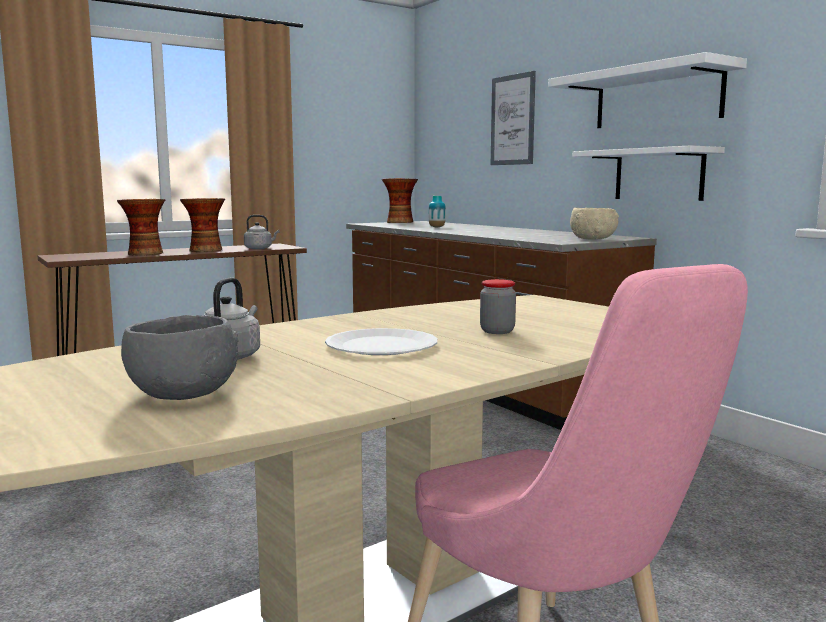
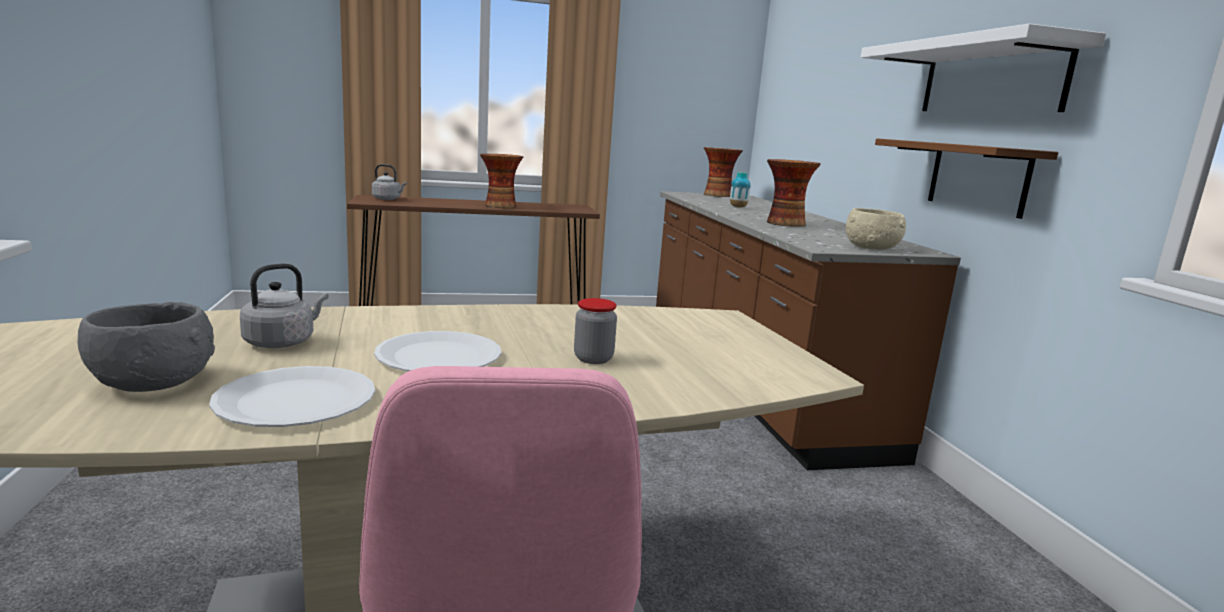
camera: 20 degrees right, 5 degrees up
(144, 254) = (441, 204): vase -> vase (784, 223)
(260, 248) = (554, 209): grey kettle -> grey kettle (388, 199)
(335, 383) = (296, 400): none -> white plate
(512, 120) = (843, 92): picture -> none
(658, 175) = (978, 177): white shelf -> brown shelf

